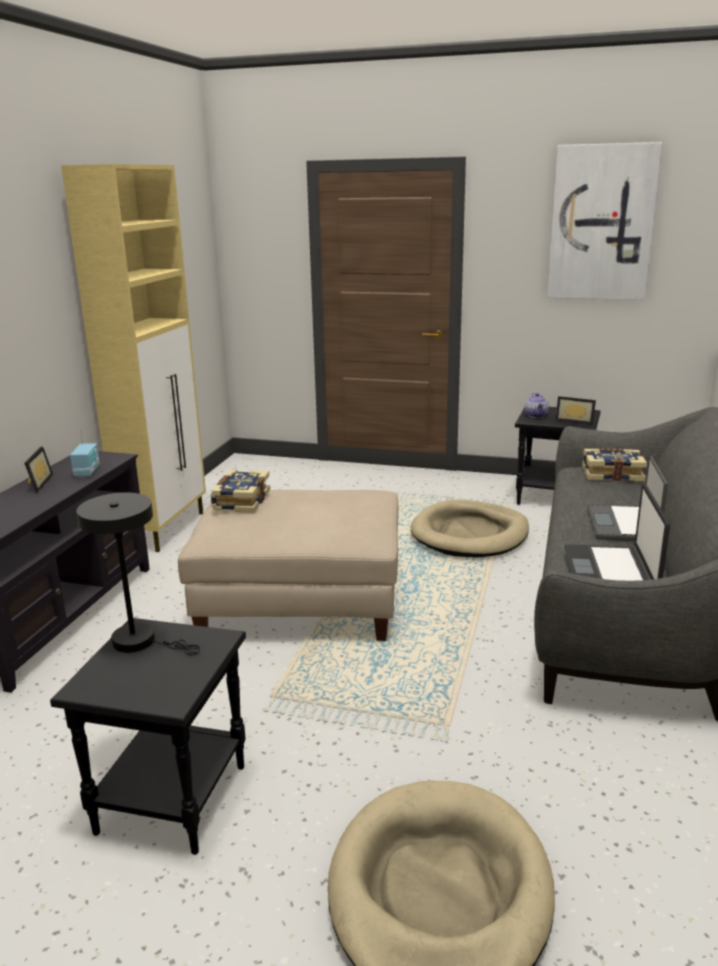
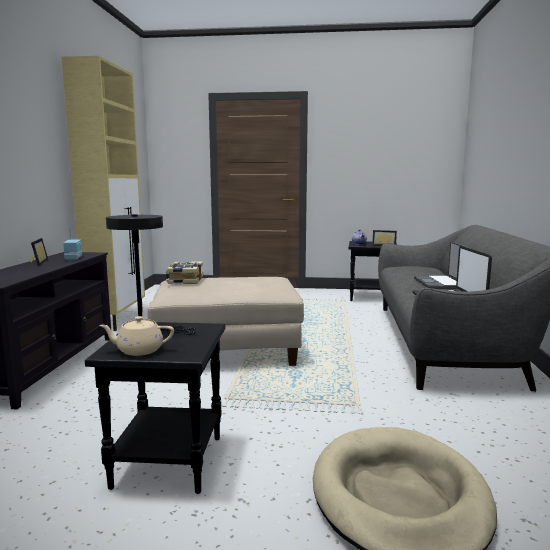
camera: 10 degrees left, 10 degrees down
(117, 686) = (139, 350): none -> beige teapot
(470, 534) = (327, 314): beige dog bed -> none
(602, 223) = (390, 130): picture -> none
(612, 474) = (418, 267): book -> none

